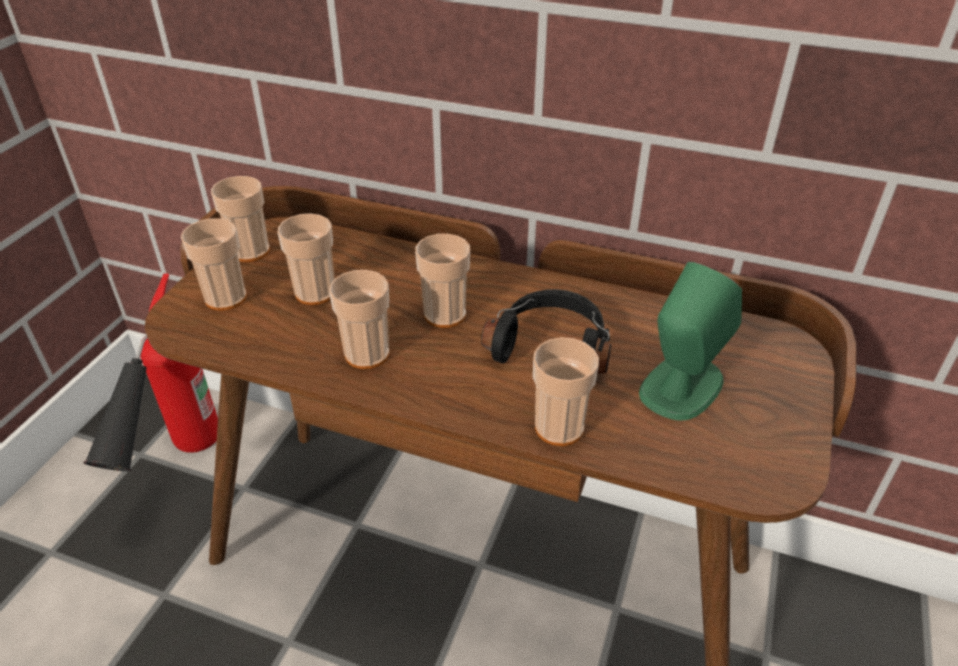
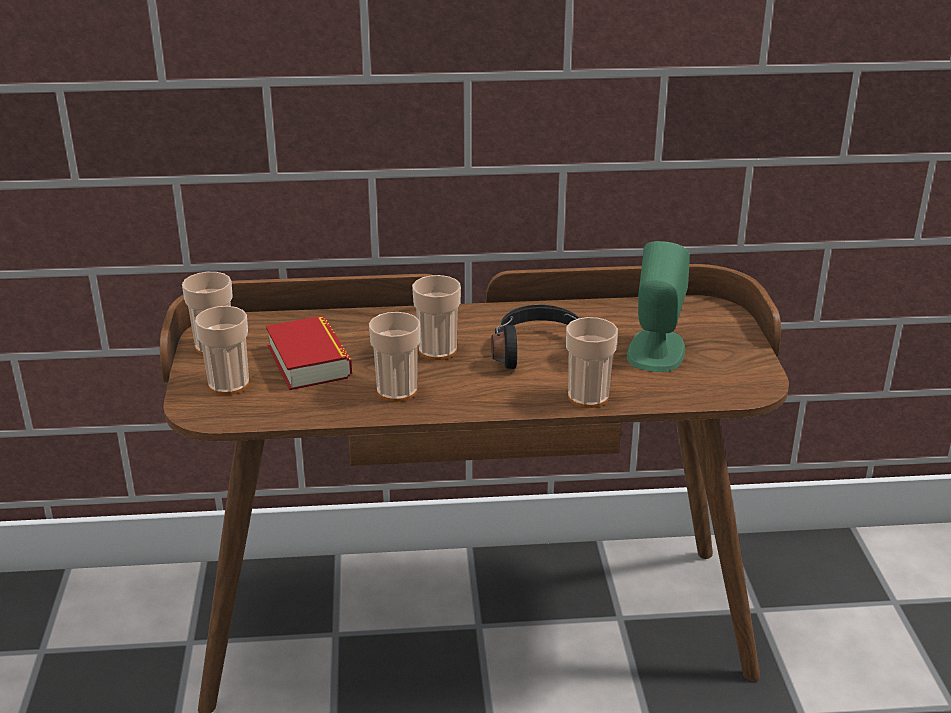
camera: 25 degrees left, 10 degrees down
(178, 470) = (100, 650): fire extinguisher -> none
(315, 292) = (309, 362): cup -> book

